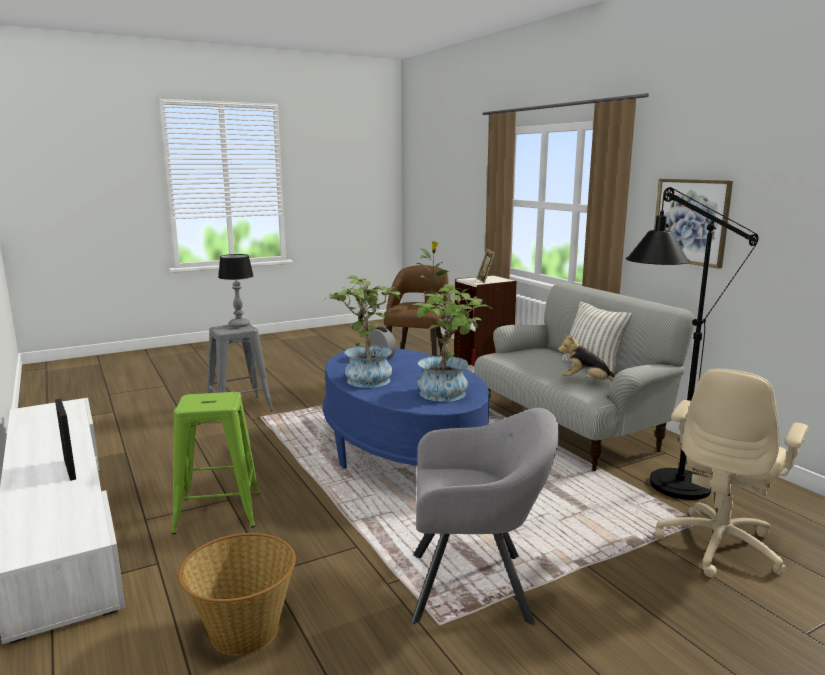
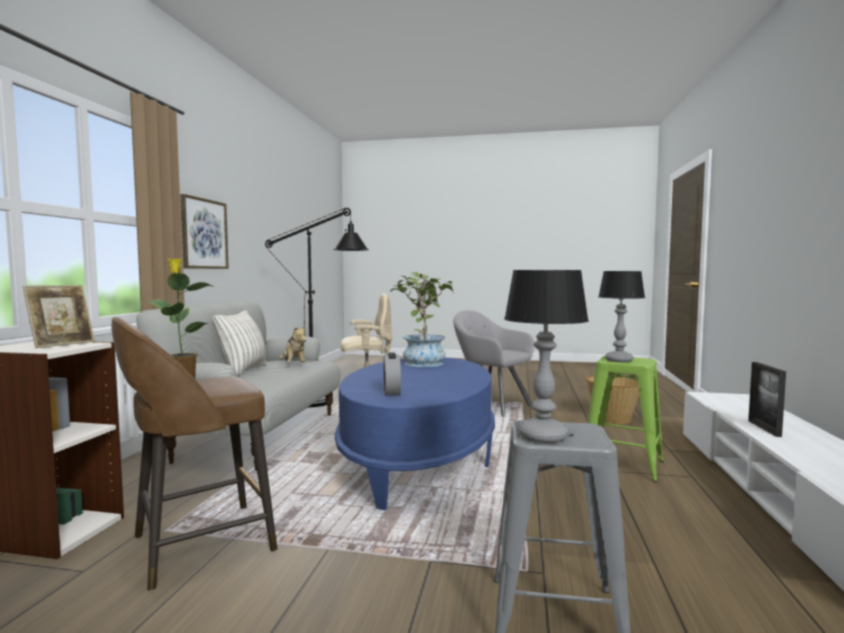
camera: 140 degrees left, 10 degrees down
(217, 397) = (618, 360): none -> table lamp
(366, 378) = (454, 379): potted plant -> none

